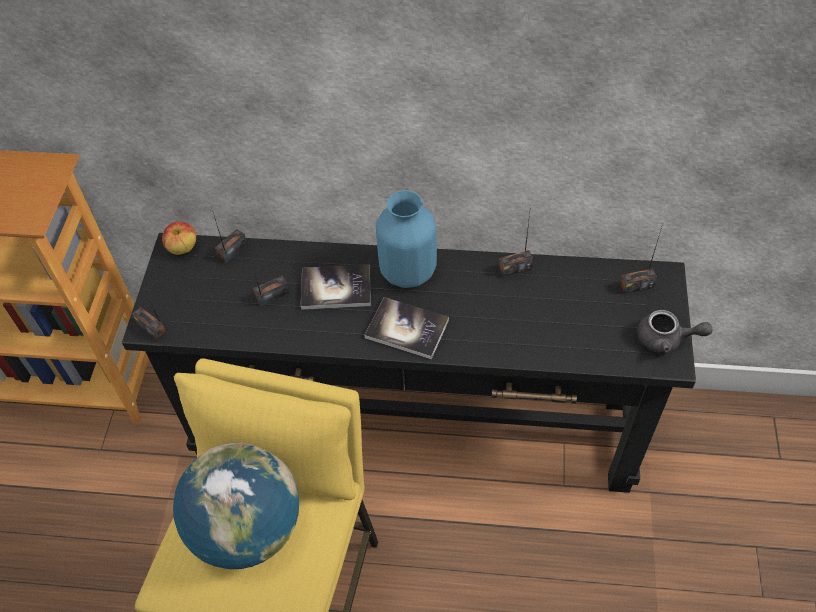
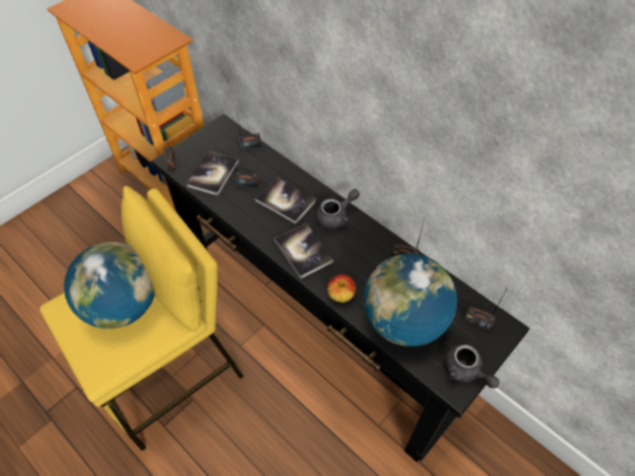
camera: 35 degrees right, 0 degrees up
(183, 248) = (227, 129): apple -> apple (341, 295)
(219, 310) = (213, 174): none -> book
(407, 271) = (336, 217): blue vase -> grey teapot
(570, 332) = (403, 321): none -> globe

